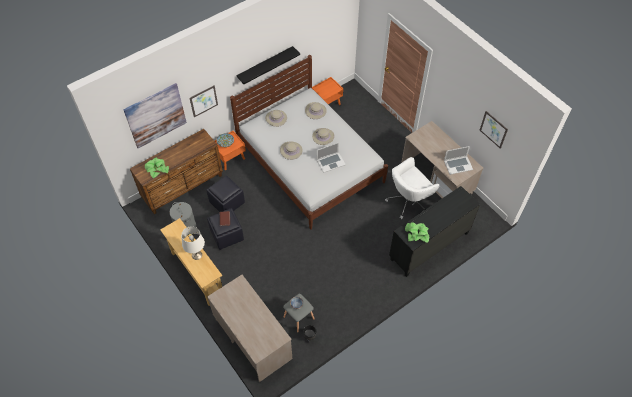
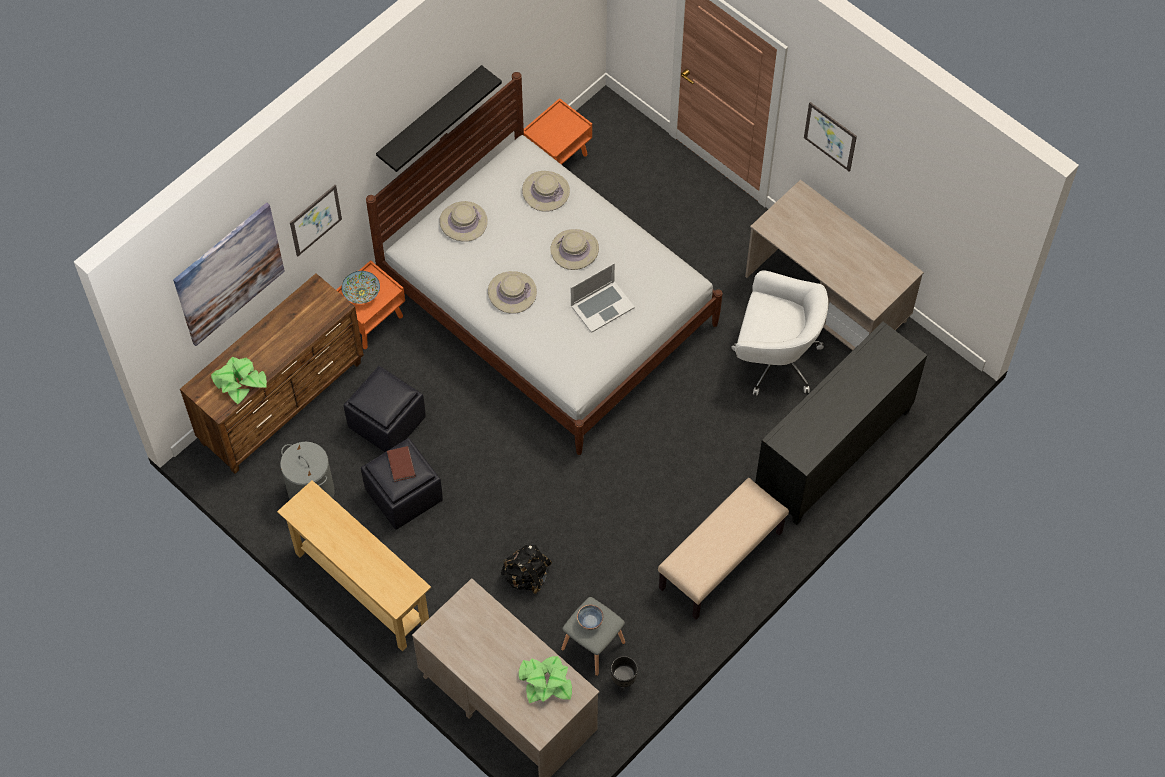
camera: 10 degrees left, 5 degrees up
(196, 255) = (368, 553): white table lamp -> none
(274, 280) = (527, 576): none -> black backpack
(367, 288) = (721, 561): none -> beige bench
(408, 201) = (774, 359): white office chair -> white office chair turned 120 degrees counterclockwise
(416, 234) = (809, 439): potted plant -> potted plant (545, 682)
(458, 165) = (870, 273): laptop -> none
(493, 129) = (934, 200): picture -> picture (830, 136)

